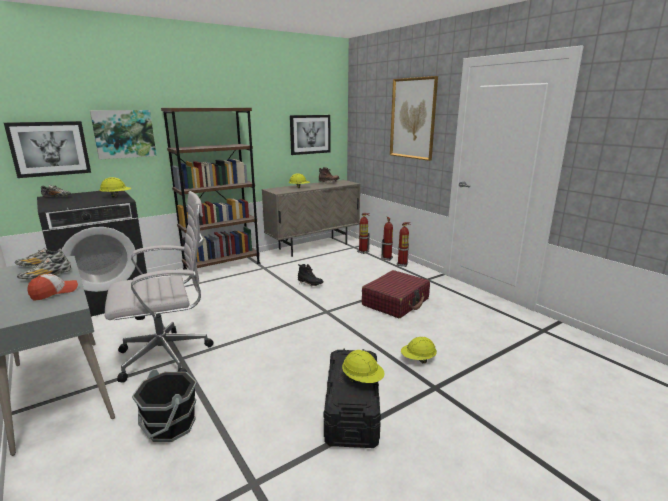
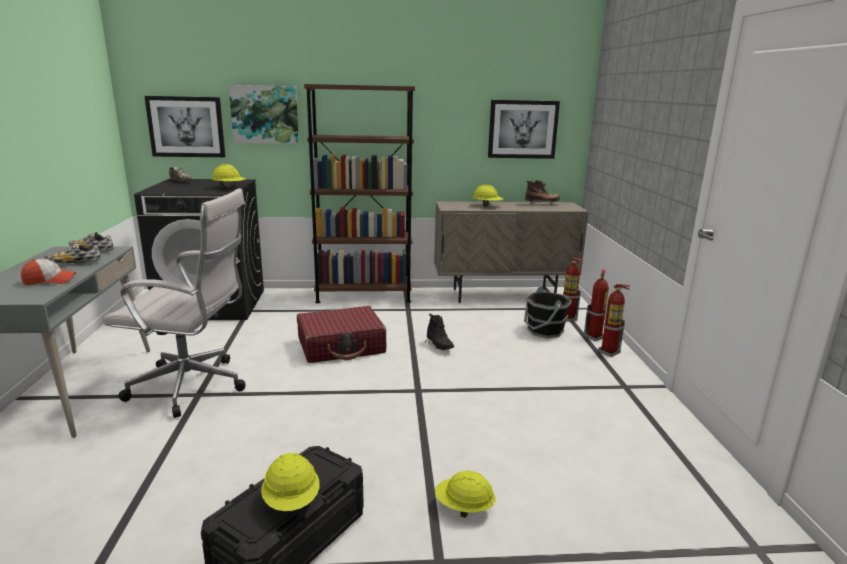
camera: 30 degrees right, 0 degrees up
(170, 426) = (104, 468): black bucket -> black bucket (544, 330)
(396, 302) = (531, 407): red suitcase -> red suitcase (341, 346)
(413, 118) = (661, 111): picture -> none

